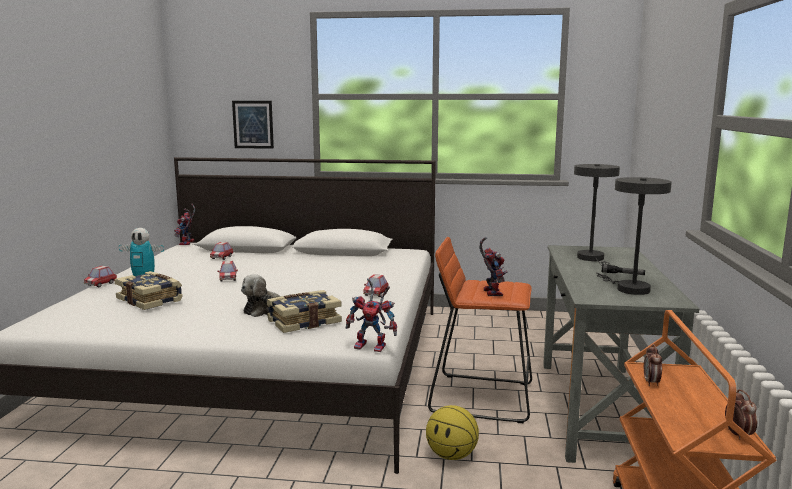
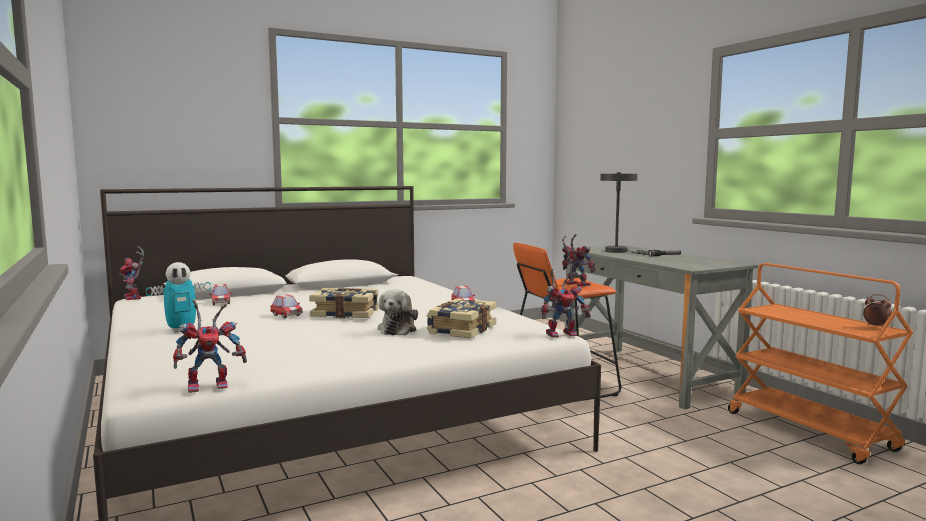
camera: 35 degrees left, 5 degrees down
(56, 332) = (211, 385): none -> toy robot
(101, 284) = (131, 342): toy car -> none
(151, 300) = (255, 341): book -> book (345, 313)
(253, 124) = (198, 150): picture -> none
(452, 456) = (611, 428): basketball -> none
(628, 288) = (693, 261): grey table lamp -> none
(651, 382) = (778, 315): alarm clock -> none

